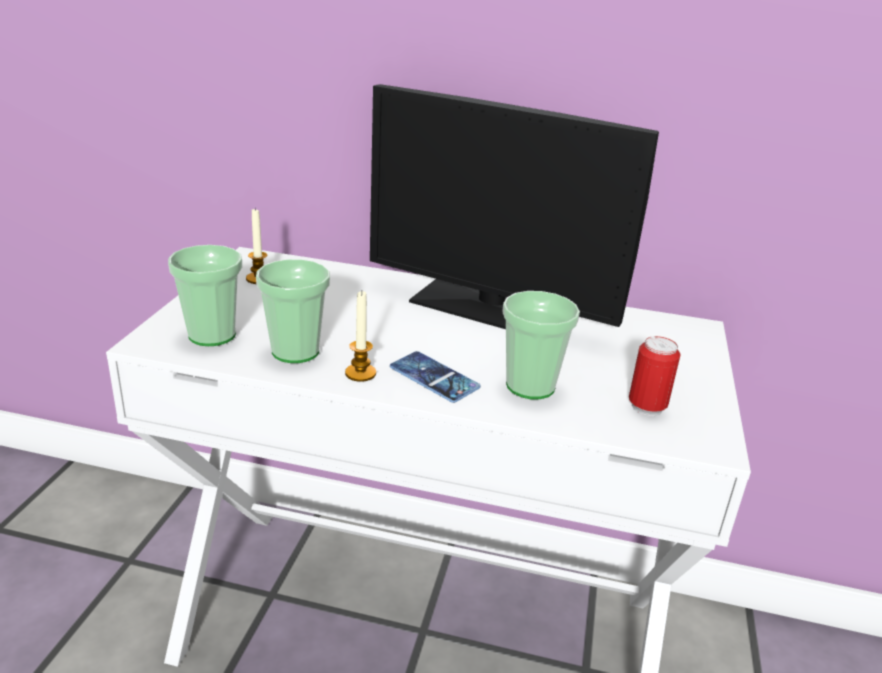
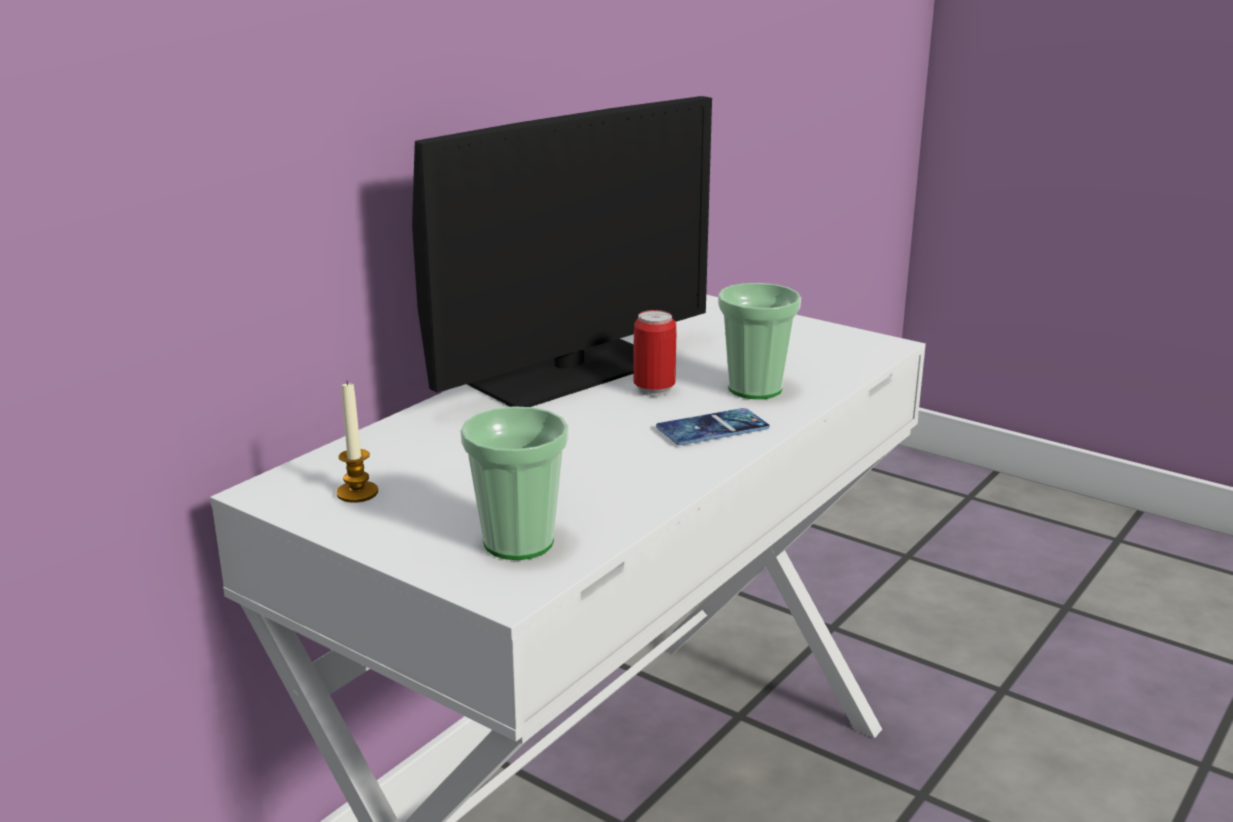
camera: 65 degrees left, 5 degrees down
(295, 351) = (604, 493): cup -> none
(360, 373) = (682, 463): candle -> none
(646, 407) = (816, 352): can -> can (654, 390)

